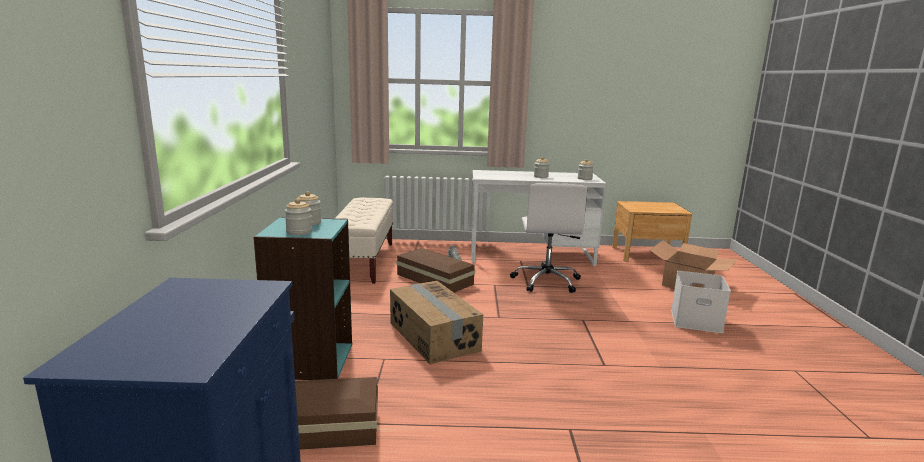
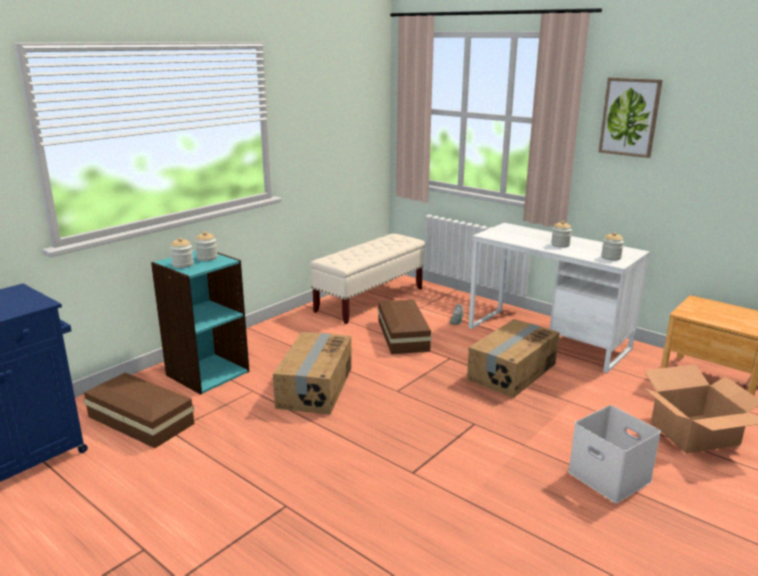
camera: 40 degrees right, 5 degrees up
(546, 281) = (511, 371): white office chair -> cardboard box
(563, 76) = (629, 117): none -> picture

